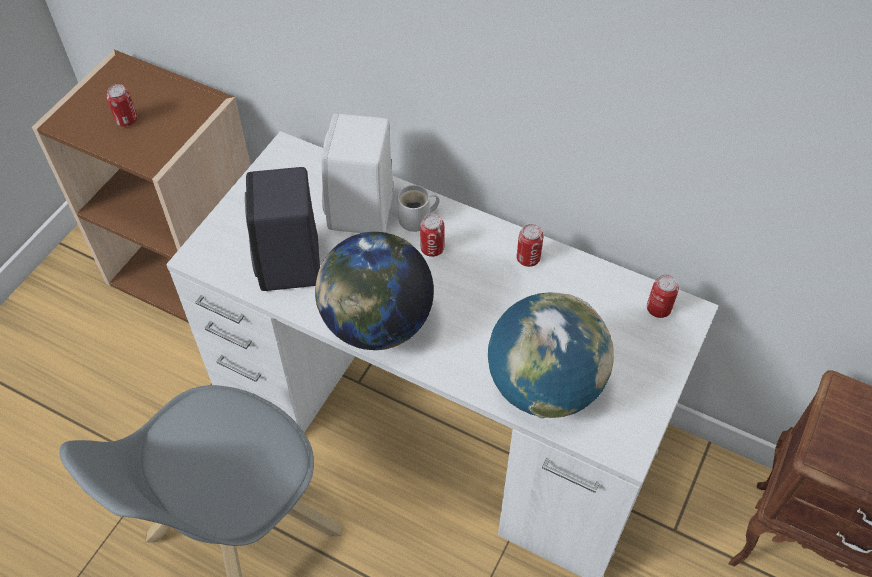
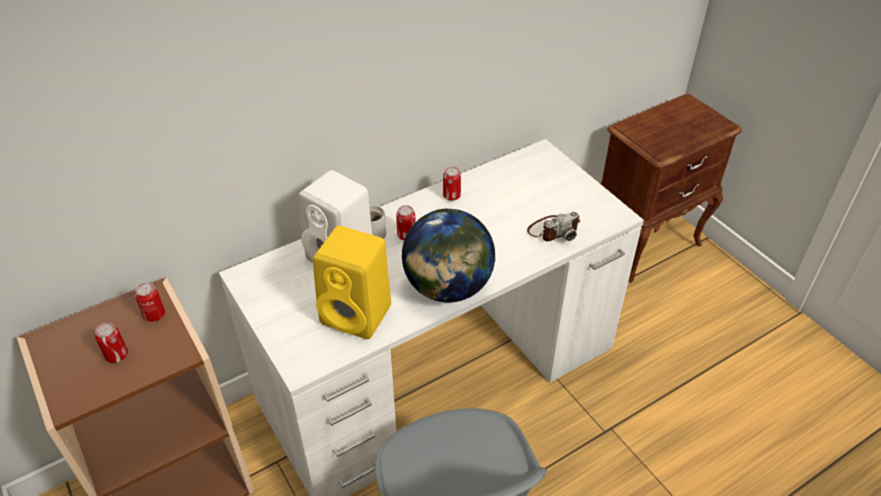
camera: 60 degrees left, 10 degrees down
(290, 266) = (358, 315): black speaker -> yellow speaker
(544, 386) = (553, 230): globe -> camera
(658, 309) = (531, 161): can -> can (154, 315)

